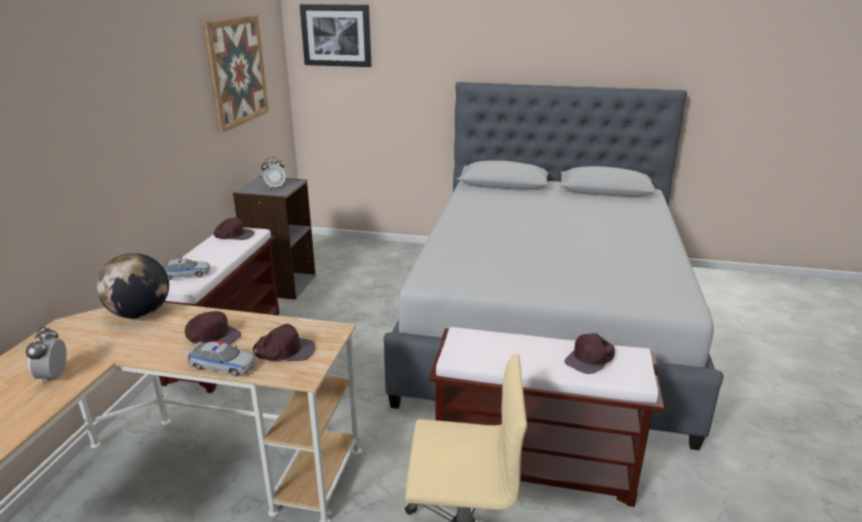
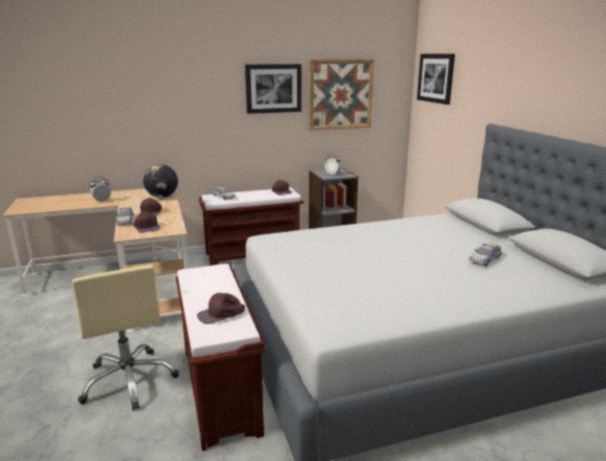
camera: 60 degrees right, 5 degrees down
(176, 76) = (273, 88): none -> picture
(582, 209) = (485, 259): none -> toy car
(591, 359) = (221, 314): brown cap -> brown cap turned 45 degrees counterclockwise

